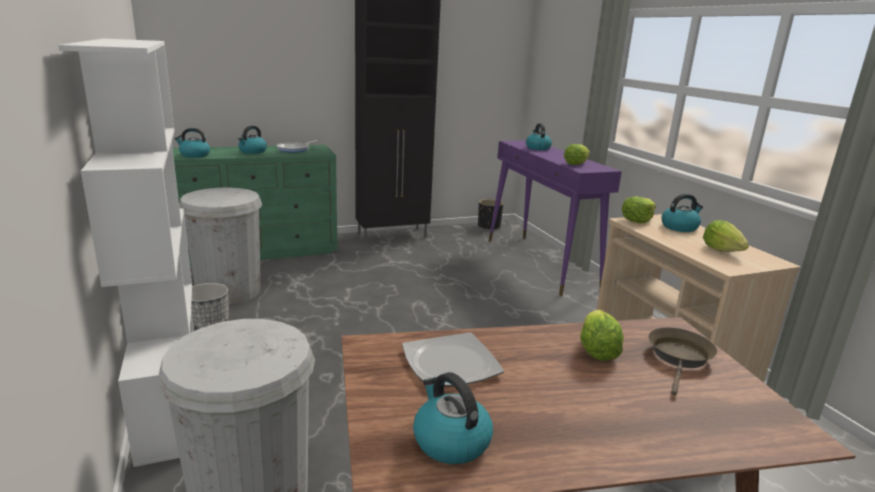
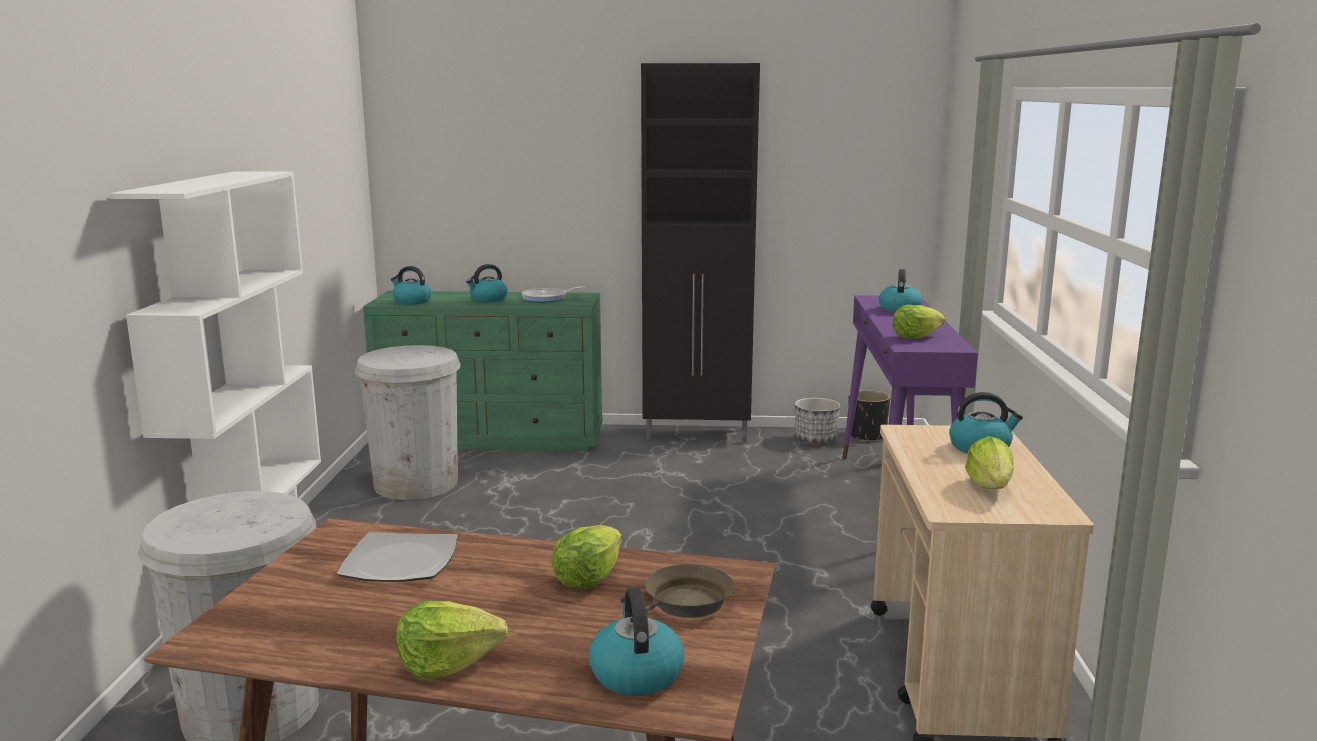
camera: 25 degrees right, 5 degrees down
(208, 323) = (362, 518): planter -> planter (815, 439)
(450, 441) = (298, 626): kettle -> kettle (635, 673)
(637, 220) = (924, 431): lettuce -> lettuce (447, 663)

